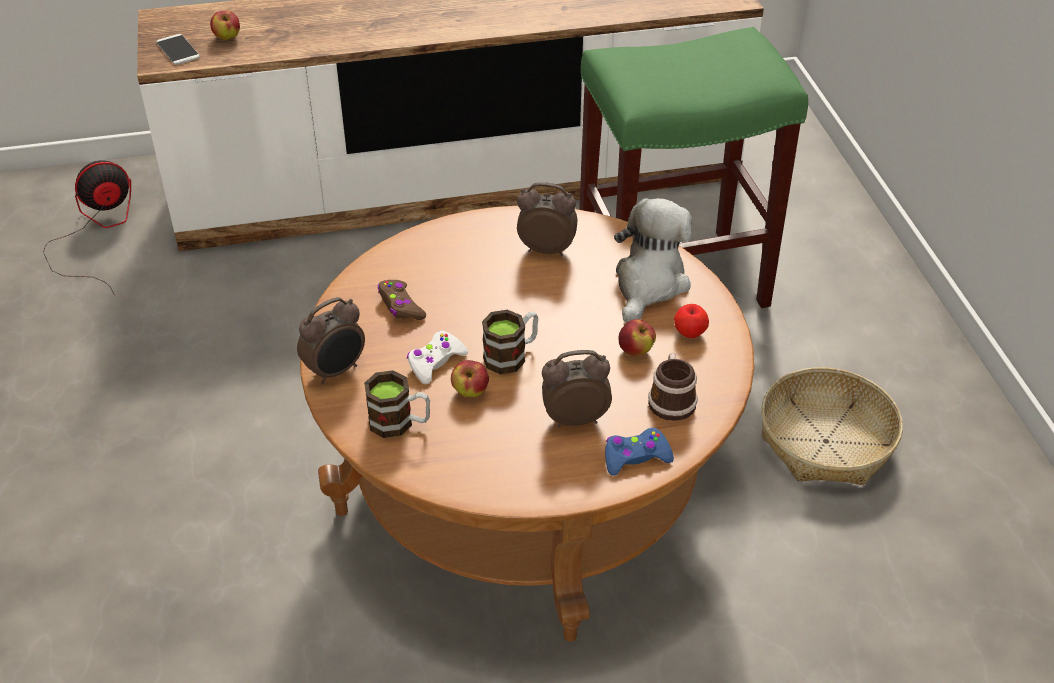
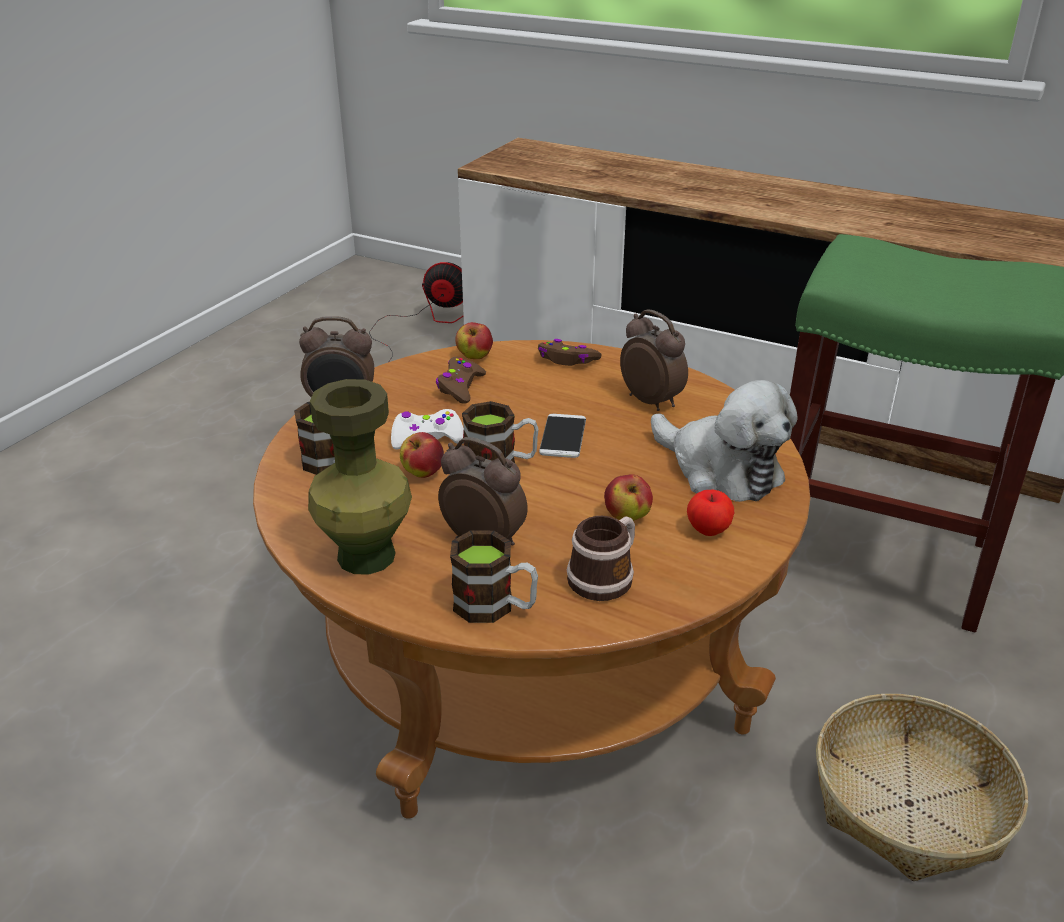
camera: 40 degrees right, 10 degrees down
(178, 50) = (508, 163): phone -> phone (563, 436)
(227, 38) = (555, 166): apple -> apple (474, 357)
(447, 241) = (567, 360): none -> brown game controller
(517, 473) = (366, 557): none -> green vase
(635, 457) = (495, 606): blue game controller -> mug
(649, 284) = (720, 470): plush toy -> plush toy turned 75 degrees clockwise

